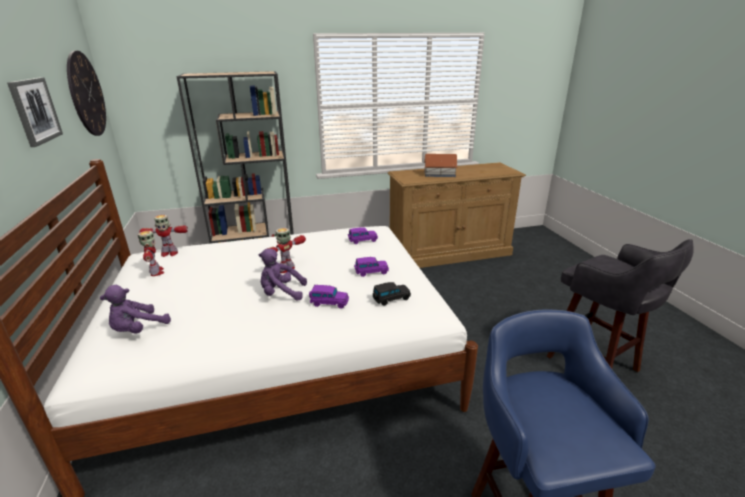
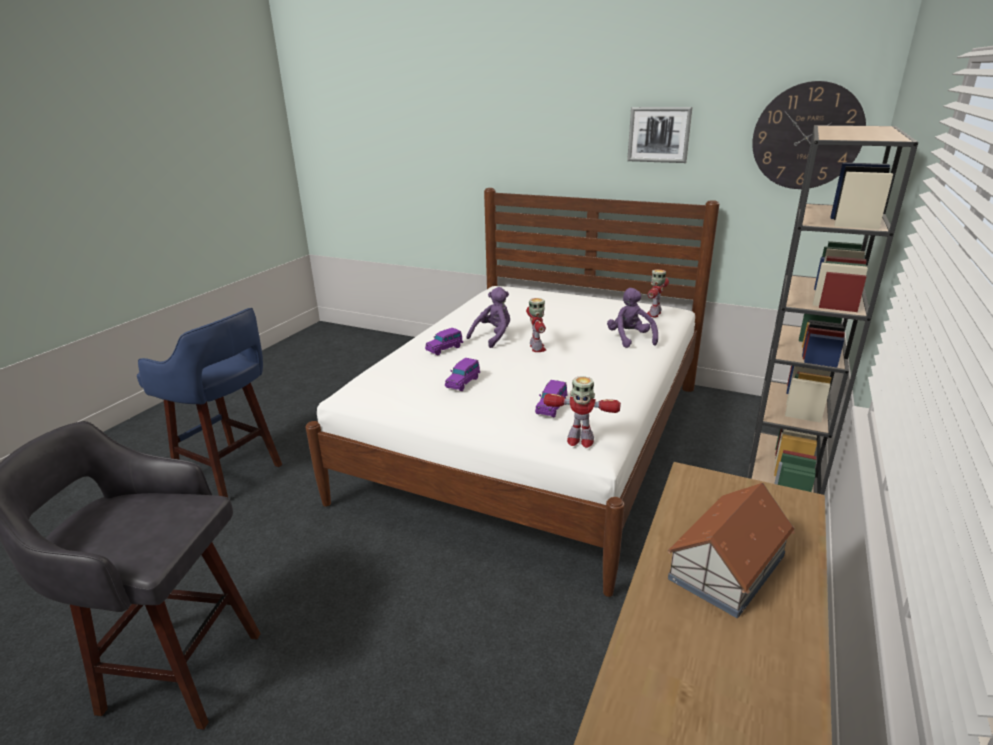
camera: 130 degrees right, 0 degrees up
(138, 329) = (519, 296): purple plush toy -> purple plush toy (630, 339)
(156, 272) = (612, 306): toy robot -> toy robot (579, 440)
(391, 299) = (403, 374): black toy car -> none

